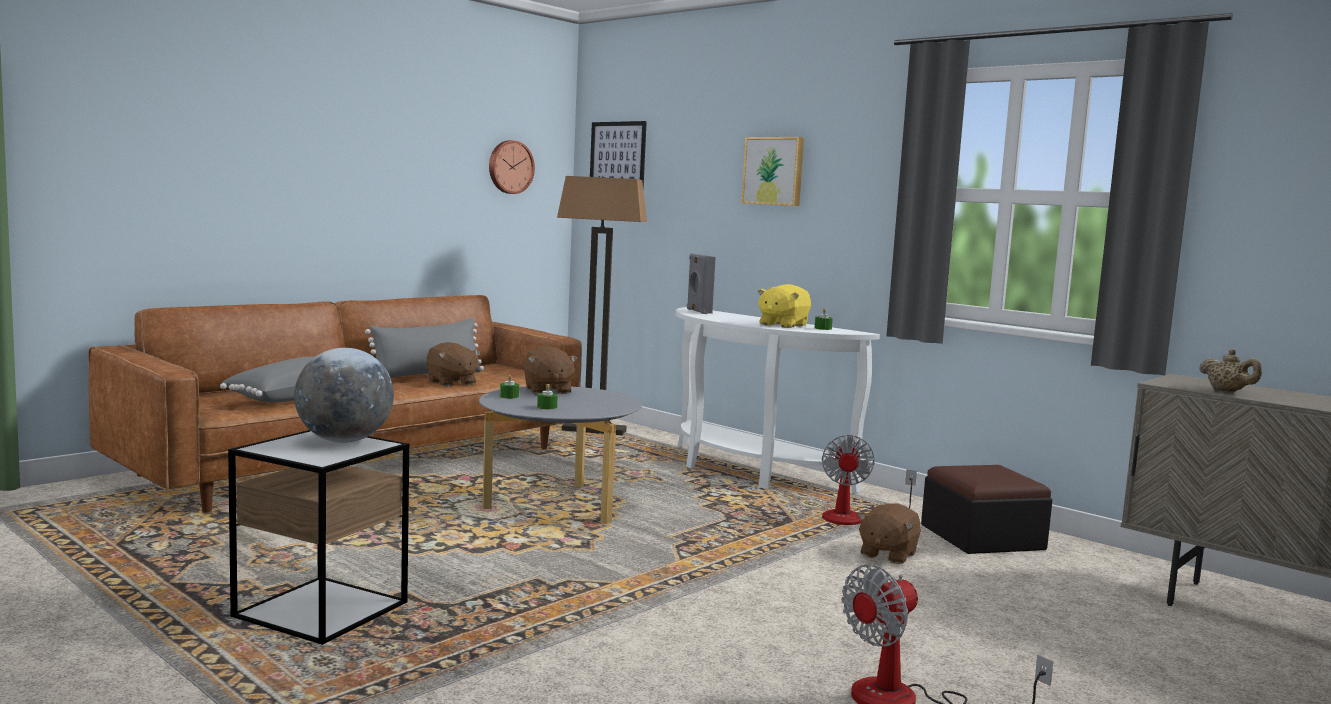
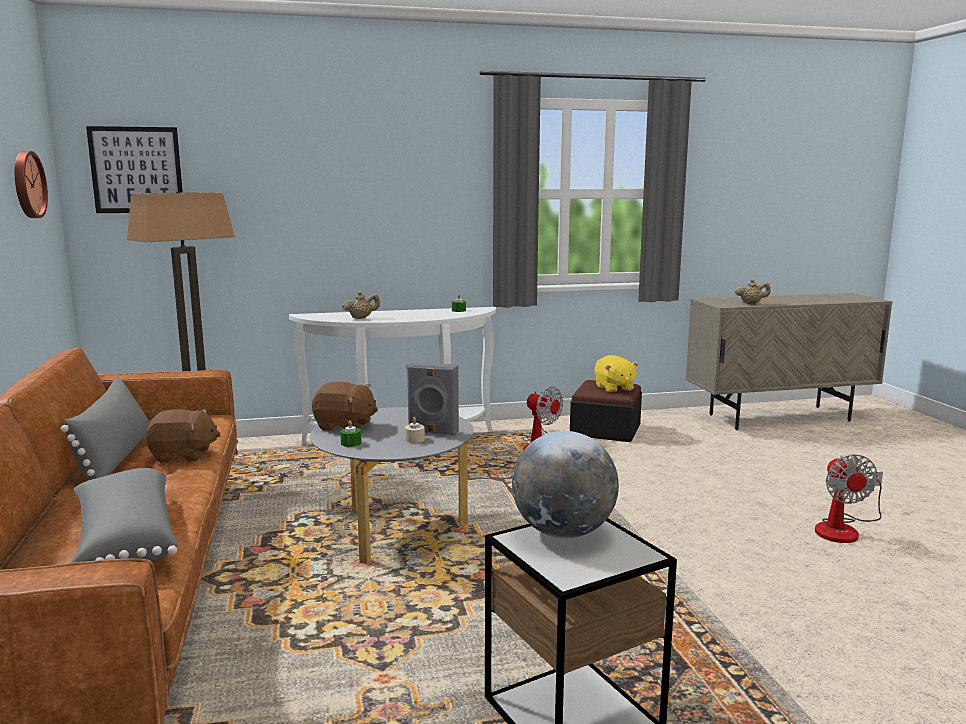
camera: 55 degrees left, 5 degrees up
(547, 407) = (414, 439): green candle -> beige candle
(698, 311) = (325, 316): grey speaker -> grey speaker (432, 432)
(714, 316) = (361, 318): none -> beige teapot
(774, 171) = (354, 179): picture -> none
(782, 325) = (431, 314): yellow plush toy -> yellow plush toy (614, 388)
(887, 554) = (614, 460): brown plush toy -> none

